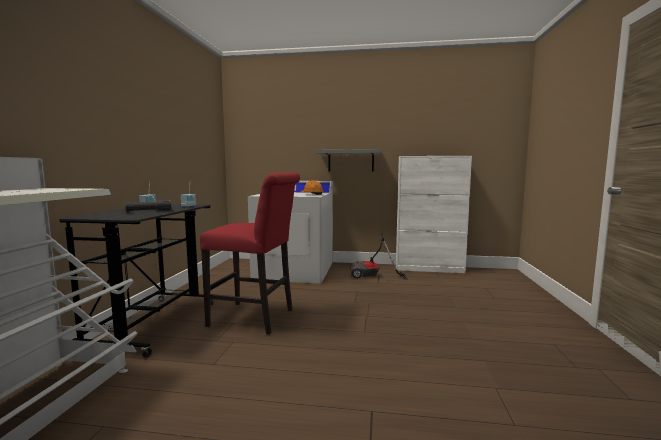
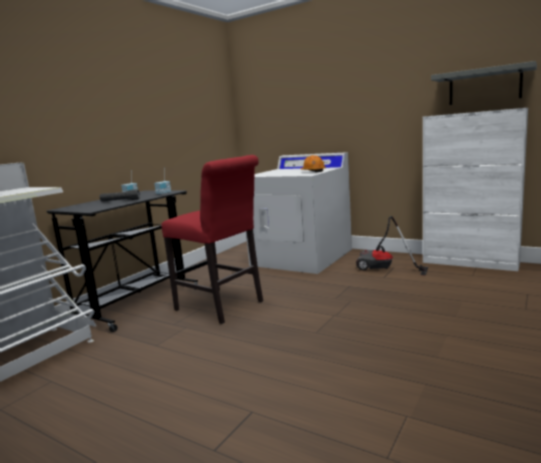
camera: 25 degrees right, 5 degrees up
(351, 161) = (369, 126): grey shelf -> grey shelf (484, 86)

